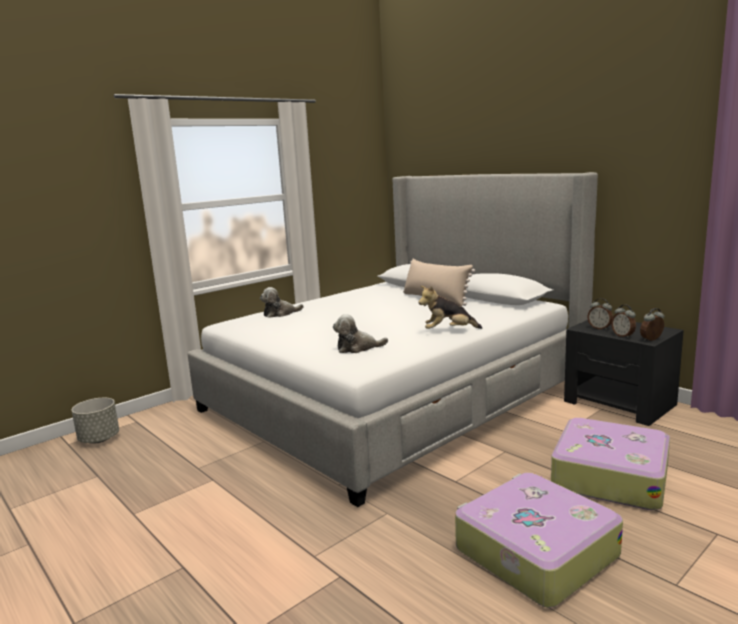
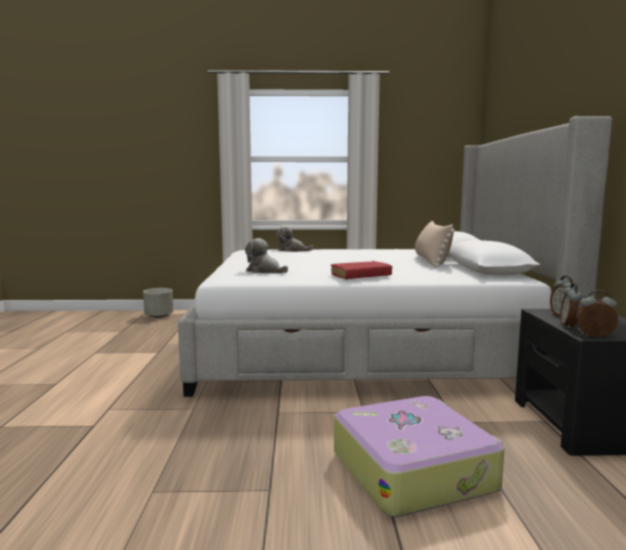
camera: 40 degrees right, 5 degrees down
(448, 331) = (361, 276): plush toy -> red book
(534, 552) = (217, 480): suitcase -> none

